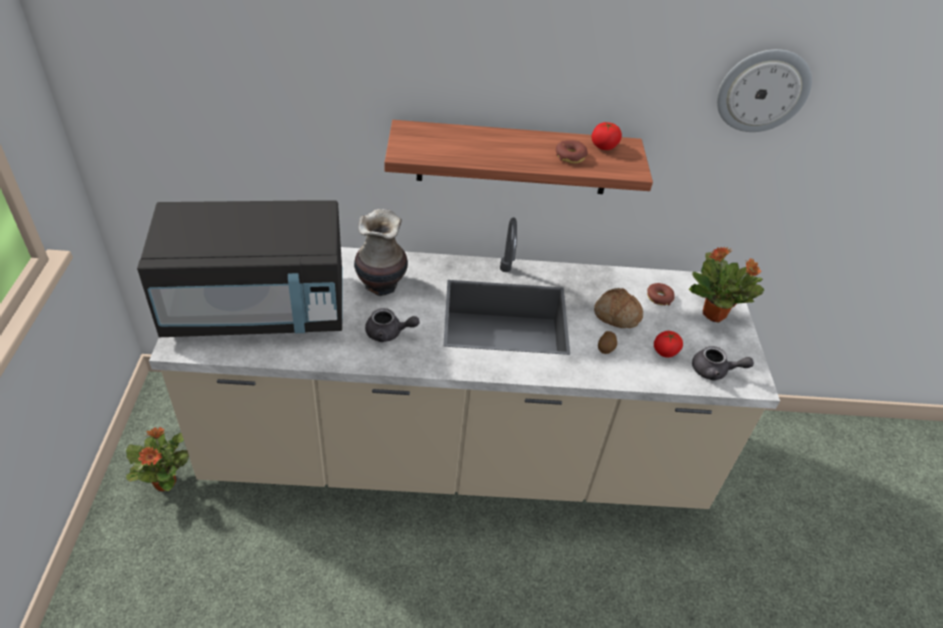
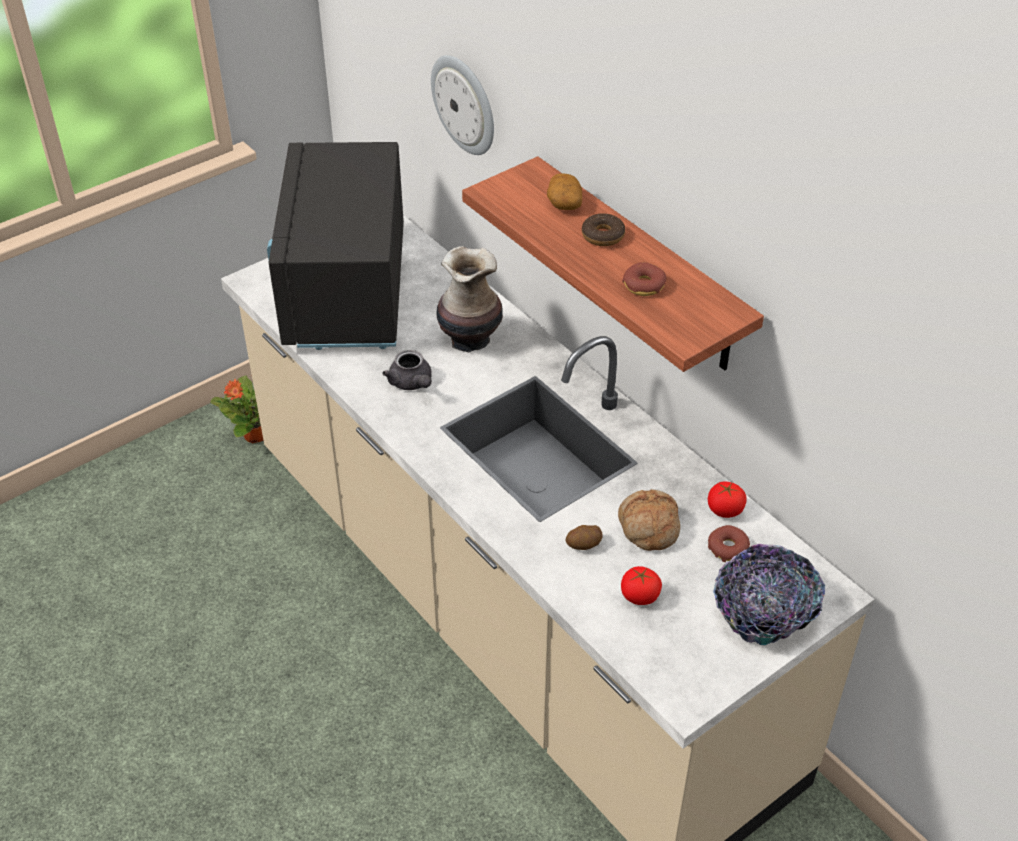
camera: 55 degrees right, 0 degrees up
(258, 308) = (345, 291): black microwave -> black microwave turned 45 degrees clockwise
(454, 137) = (564, 203): none -> potato
(505, 143) = (603, 236): none -> donut
(604, 146) = (701, 297): tomato -> tomato (725, 510)
(714, 315) = (763, 611): potted plant -> bowl
(714, 371) = (660, 655): grey teapot -> none
(762, 90) = (896, 324): wall clock -> wall clock (465, 104)

